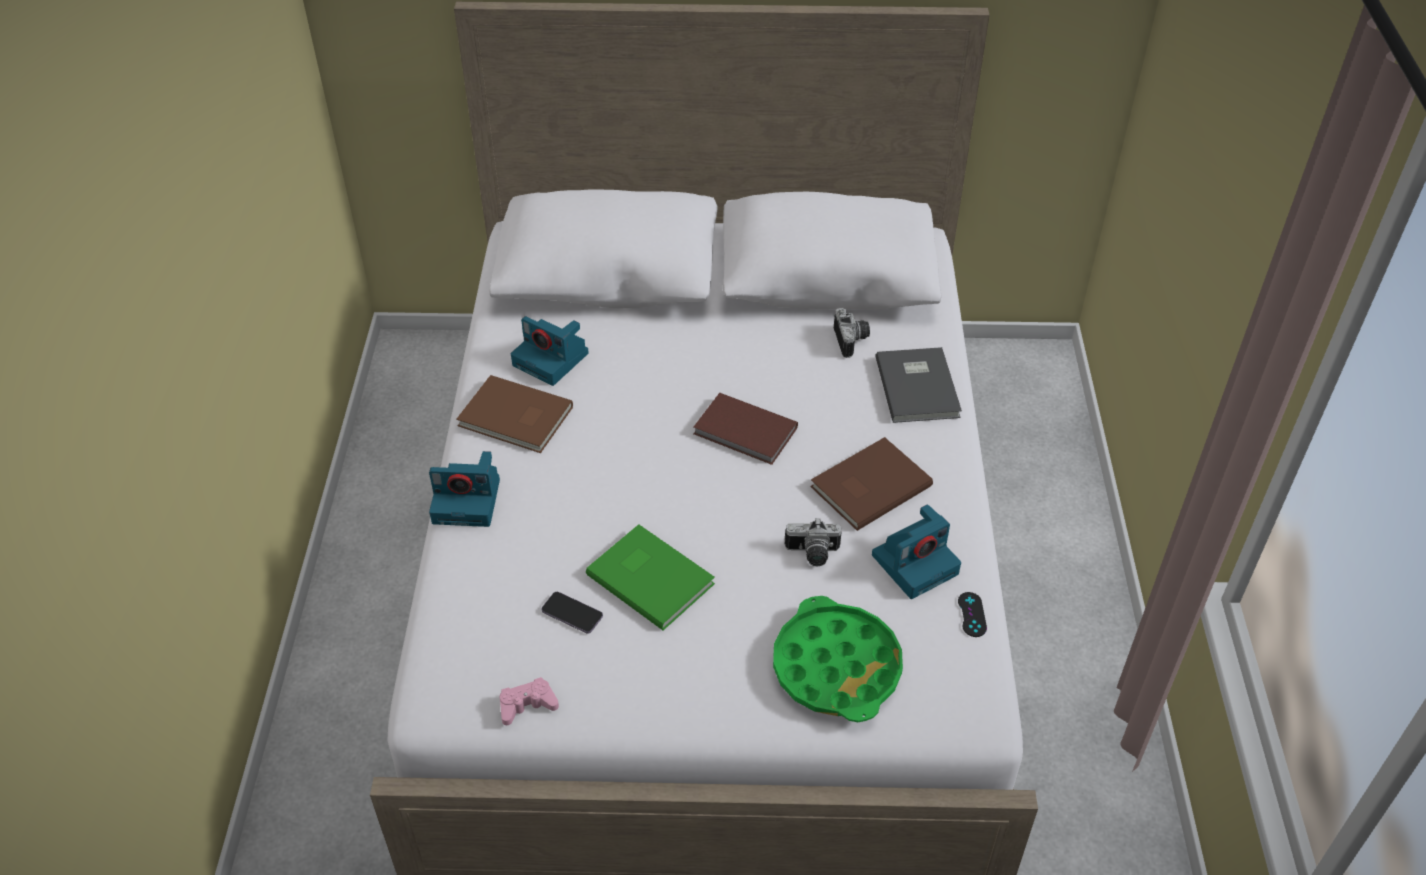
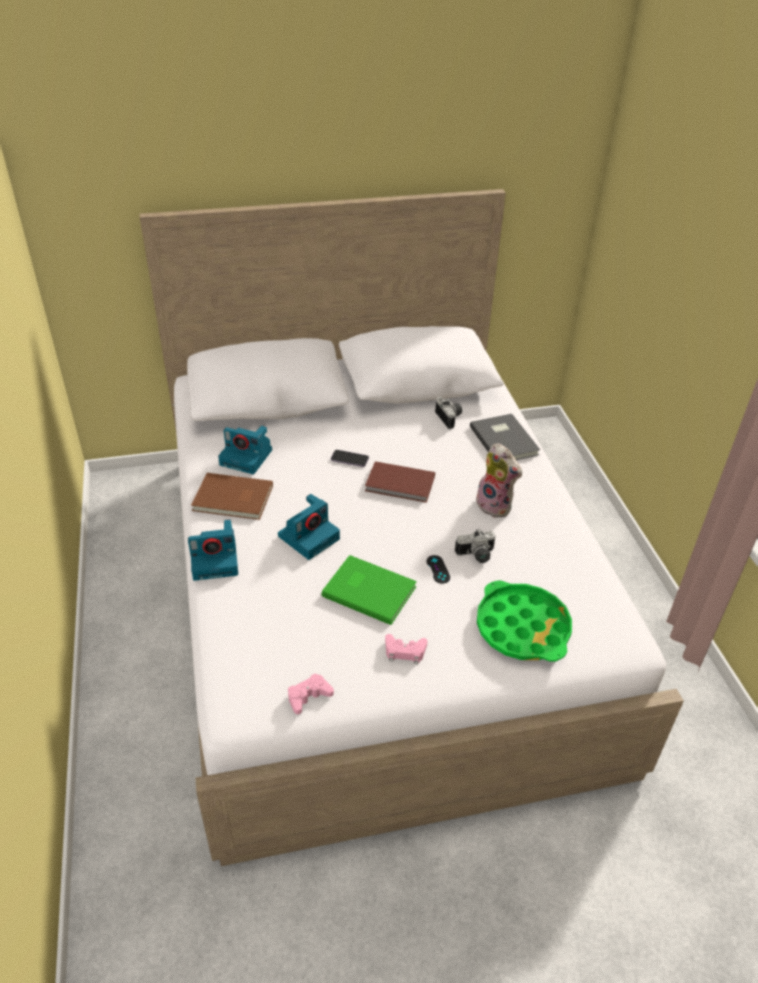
camera: 15 degrees left, 5 degrees down
(572, 614) = (320, 625): phone -> phone (349, 459)
(668, 670) = (405, 652): none -> pink game controller
(867, 485) = (496, 506): brown book -> plush toy
(916, 563) = (548, 550): camera -> camera (309, 536)
(972, 614) = (598, 577): black game controller -> black game controller (438, 569)

